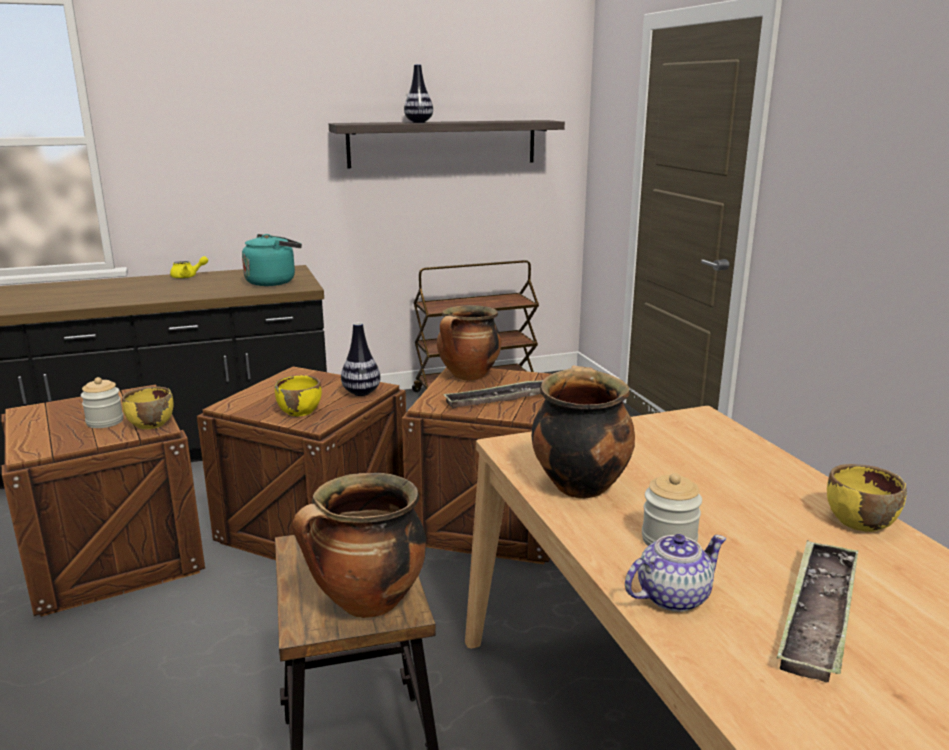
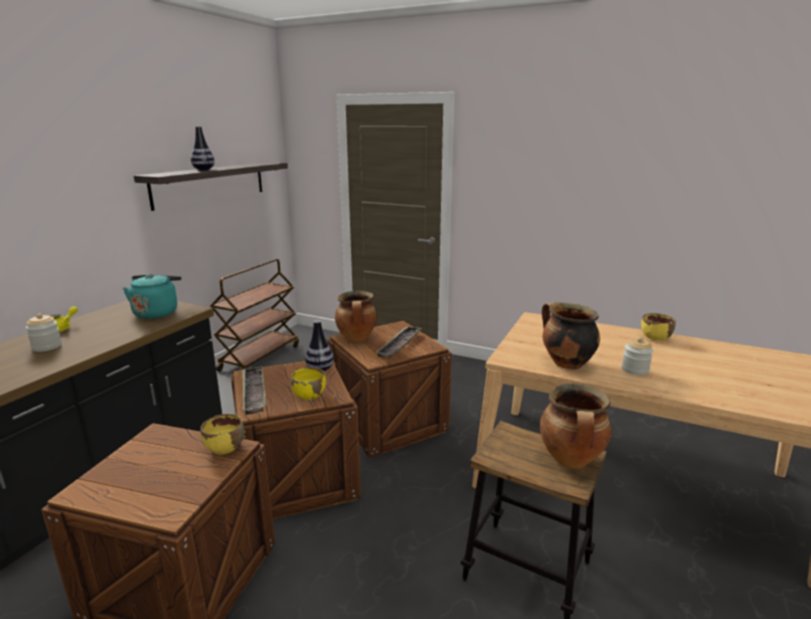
camera: 45 degrees left, 0 degrees up
(105, 422) = (181, 464): jar -> jar (47, 346)
(671, 597) = (678, 388): teapot -> none
(818, 615) = (712, 372): tray -> tray (254, 393)

